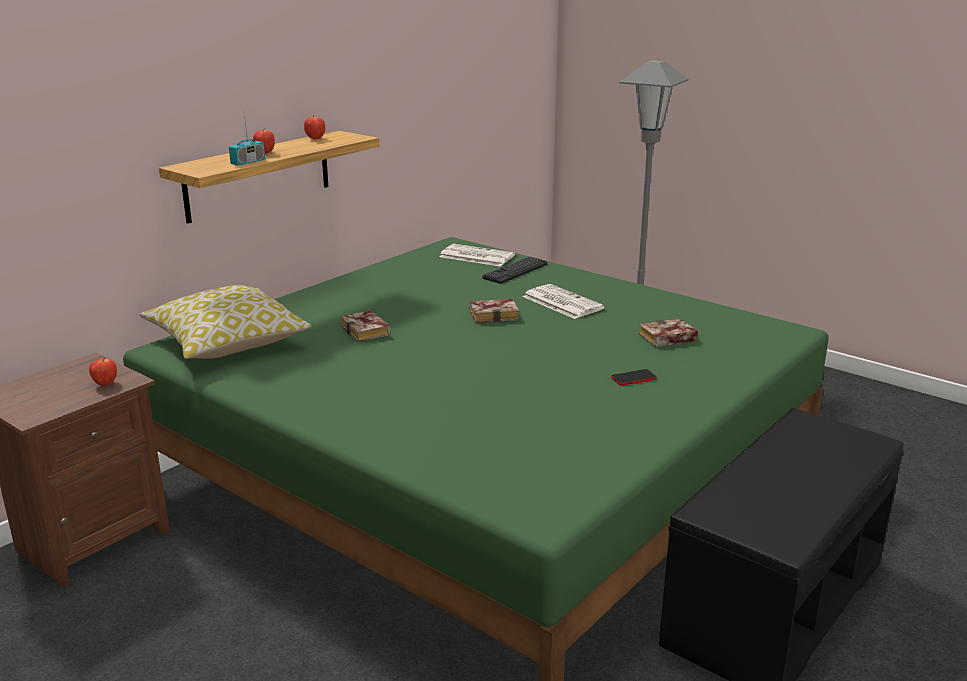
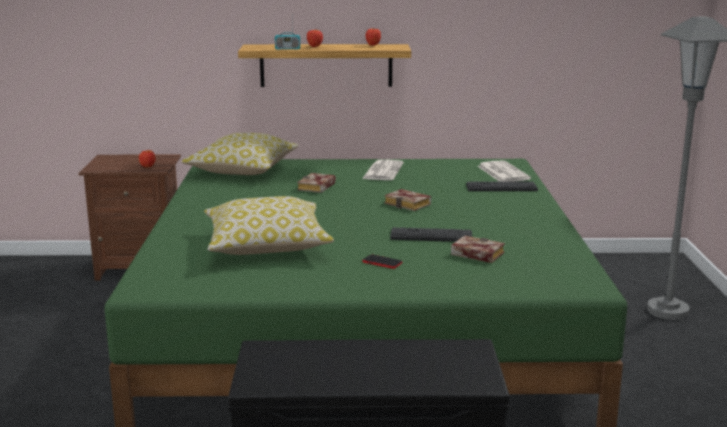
camera: 50 degrees right, 5 degrees down
(506, 411) = (266, 246): none -> pillow
(561, 302) = (473, 212): newspaper -> newspaper (382, 171)
(596, 337) = (431, 236): none -> keyboard

